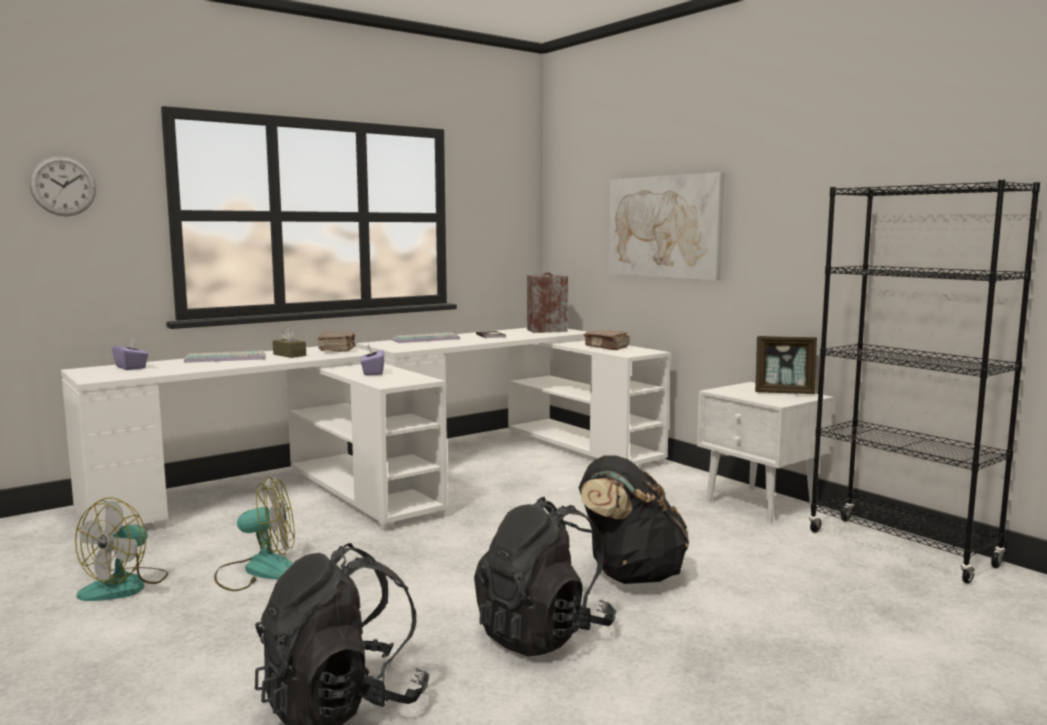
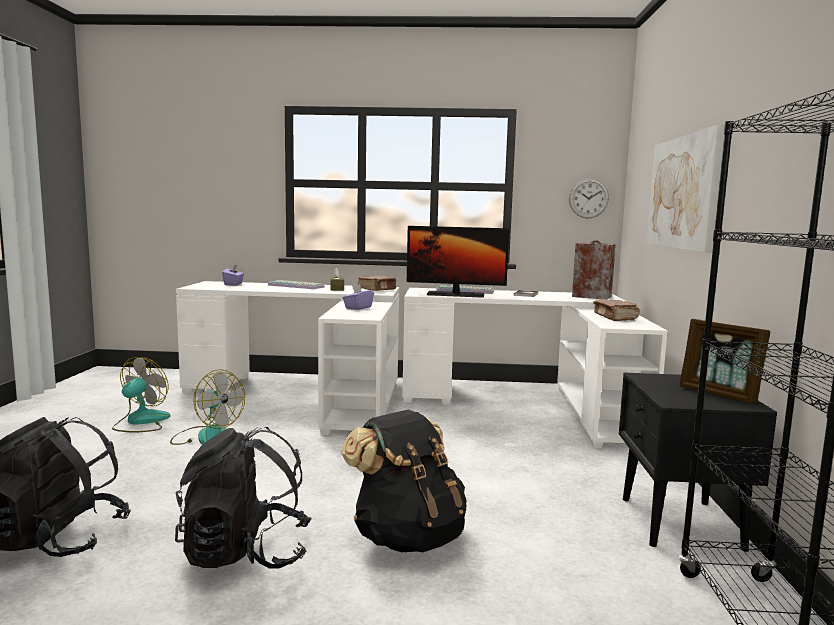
camera: 40 degrees right, 0 degrees up
(63, 186) = (222, 163): wall clock -> wall clock (588, 198)
(125, 585) = (141, 422): fan -> fan turned 135 degrees clockwise
(433, 344) = (455, 294): none -> monitor
(760, 505) = (680, 524): white nightstand -> black nightstand

